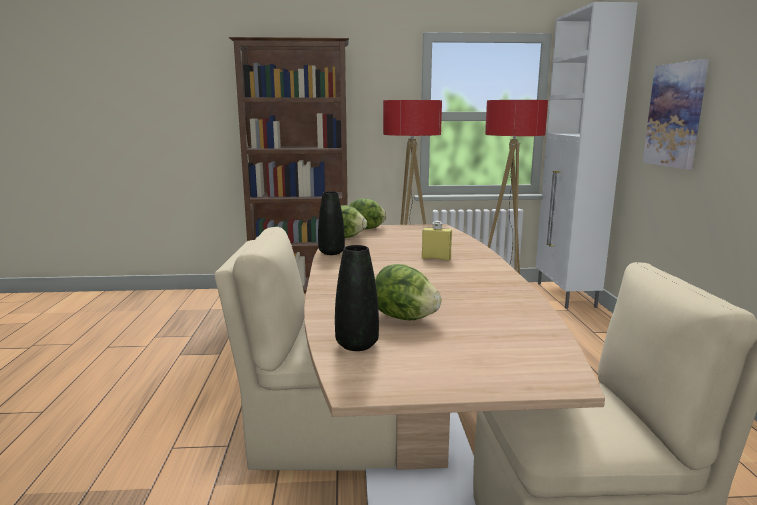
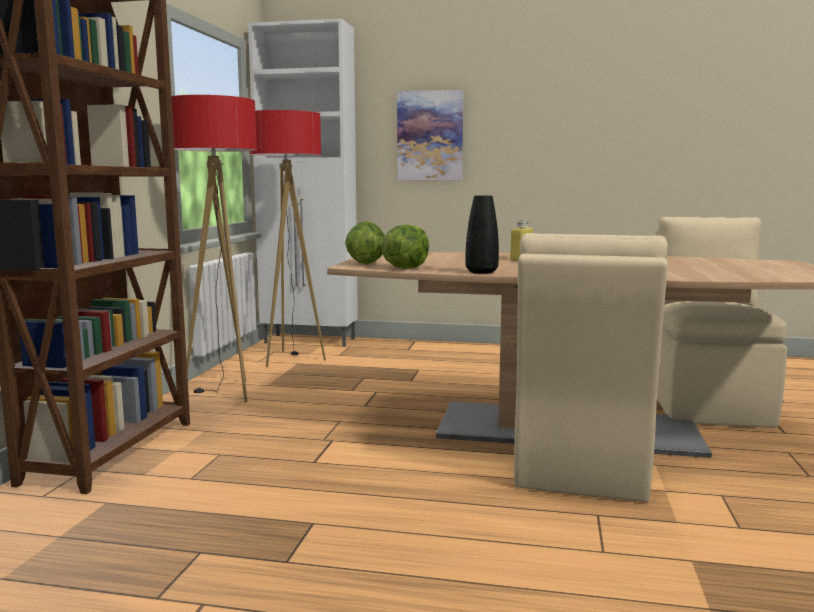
camera: 75 degrees left, 5 degrees down
(357, 345) = (763, 276): black vase -> none
(404, 318) = (698, 269): lettuce -> none

